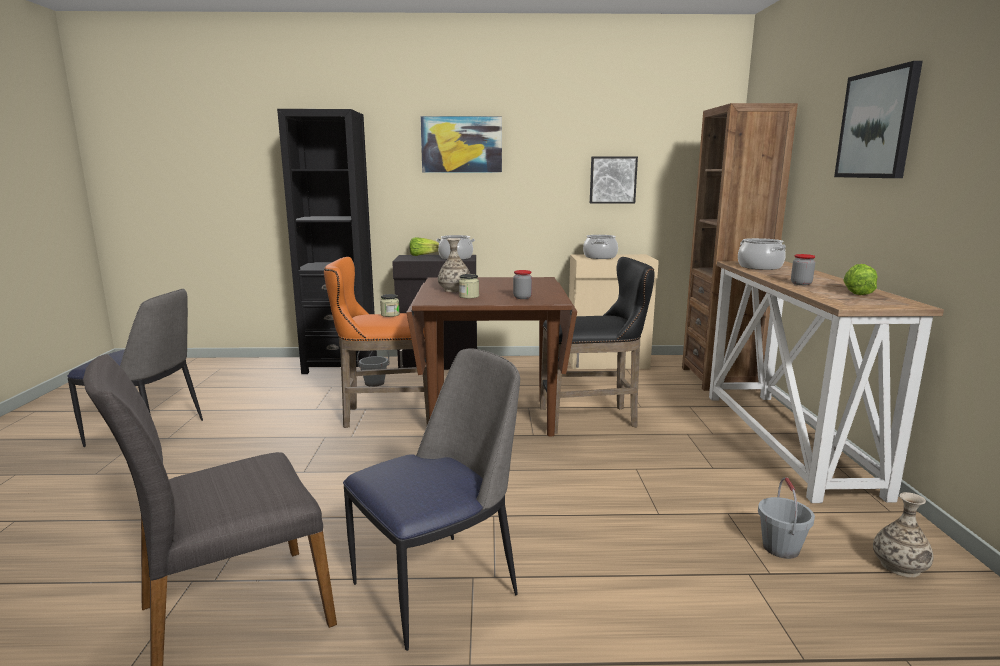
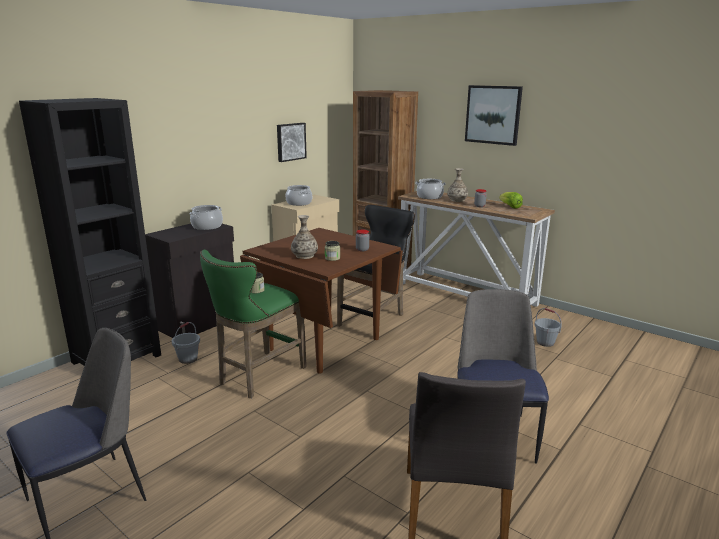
camera: 50 degrees left, 5 degrees up
(384, 416) = (258, 376): orange stool -> green stool
(423, 255) = (170, 230): lettuce -> none
(461, 144) = (186, 122): picture -> none
(899, 566) = (577, 329): vase -> vase (457, 200)

